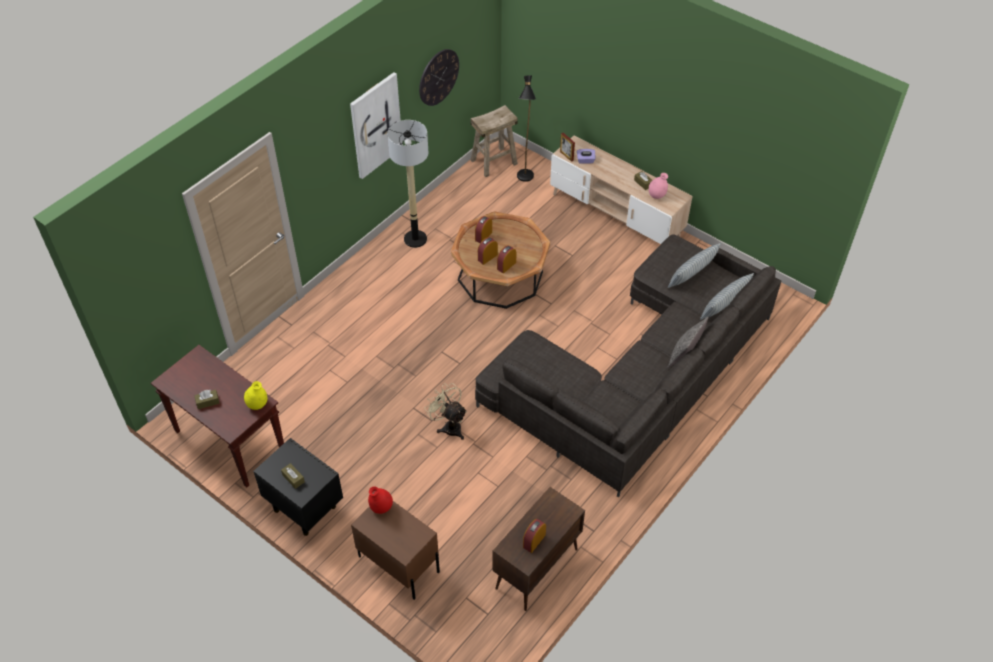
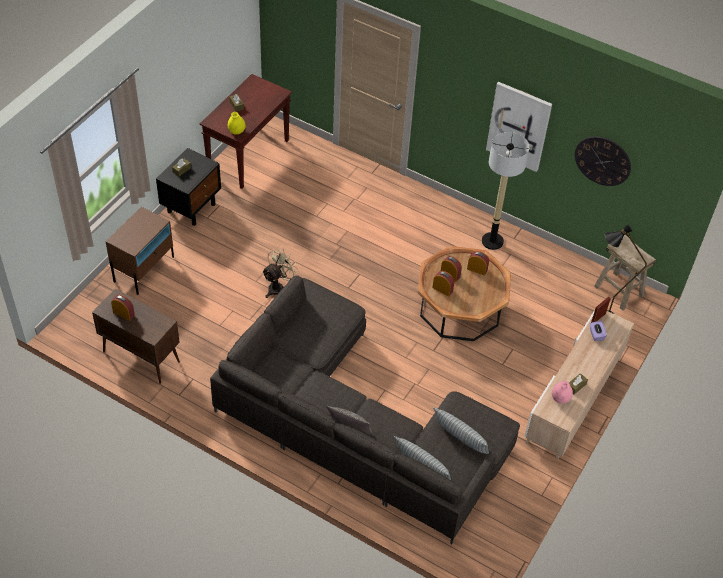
camera: 80 degrees right, 0 degrees up
(381, 507) = (156, 221): red vase -> none

